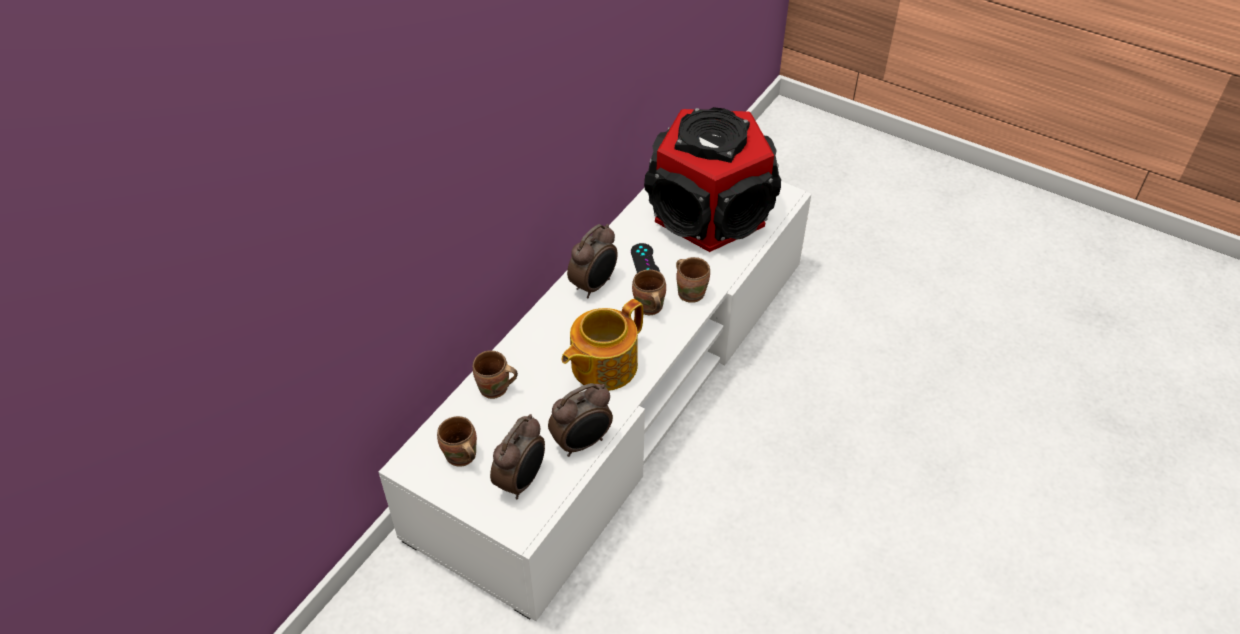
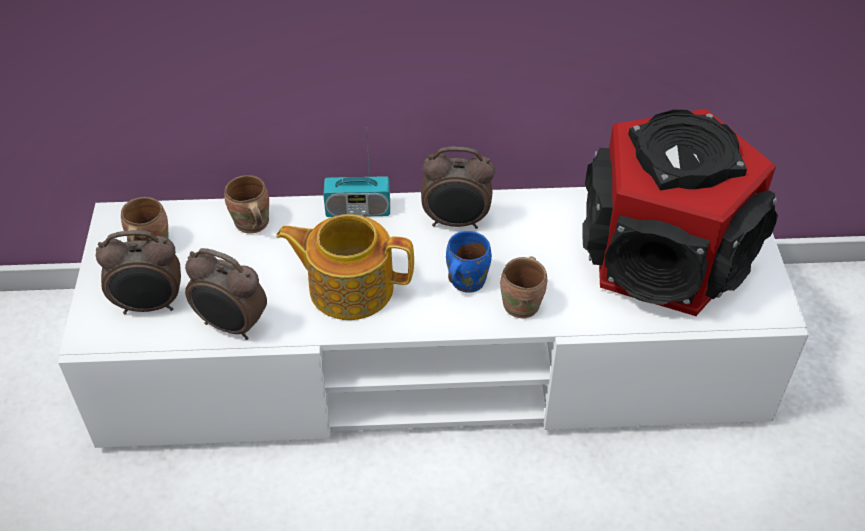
camera: 55 degrees right, 0 degrees up
(536, 327) = (358, 210): none -> radio
(645, 262) = (531, 243): black game controller -> none
(648, 308) = (464, 281): brown mug -> blue mug

